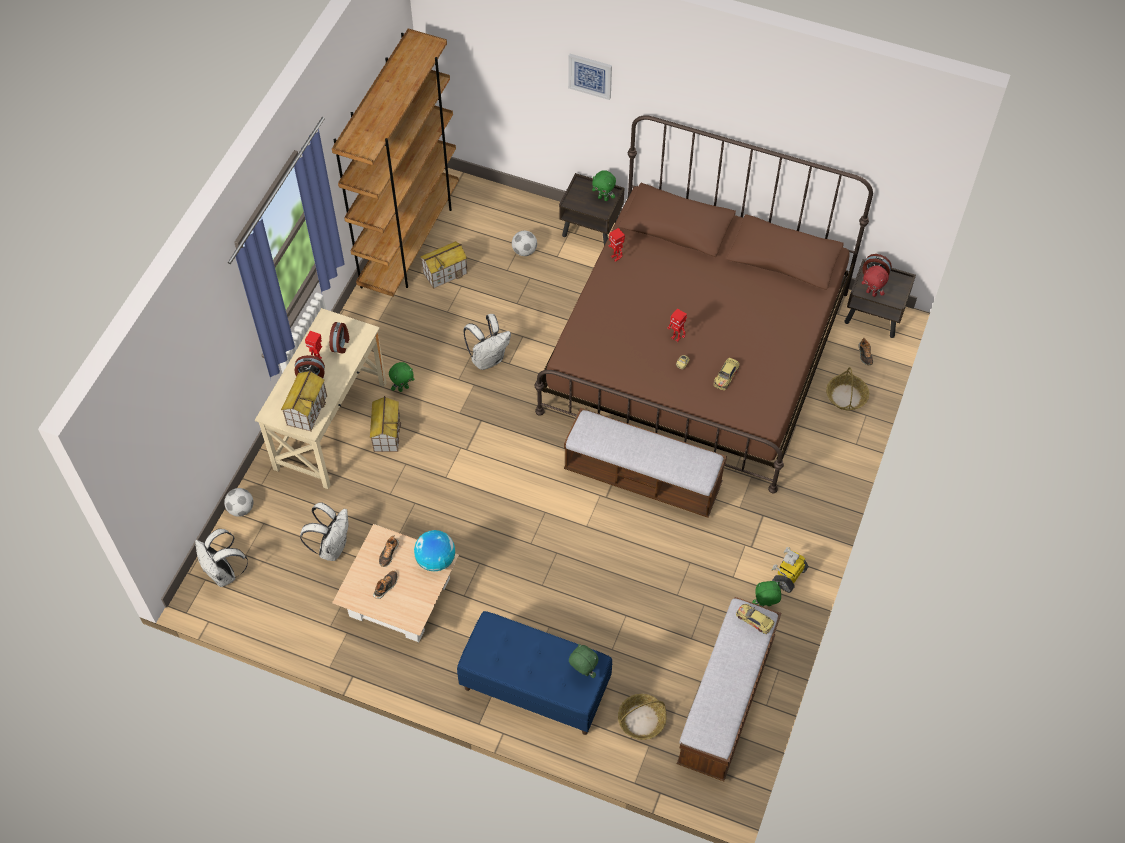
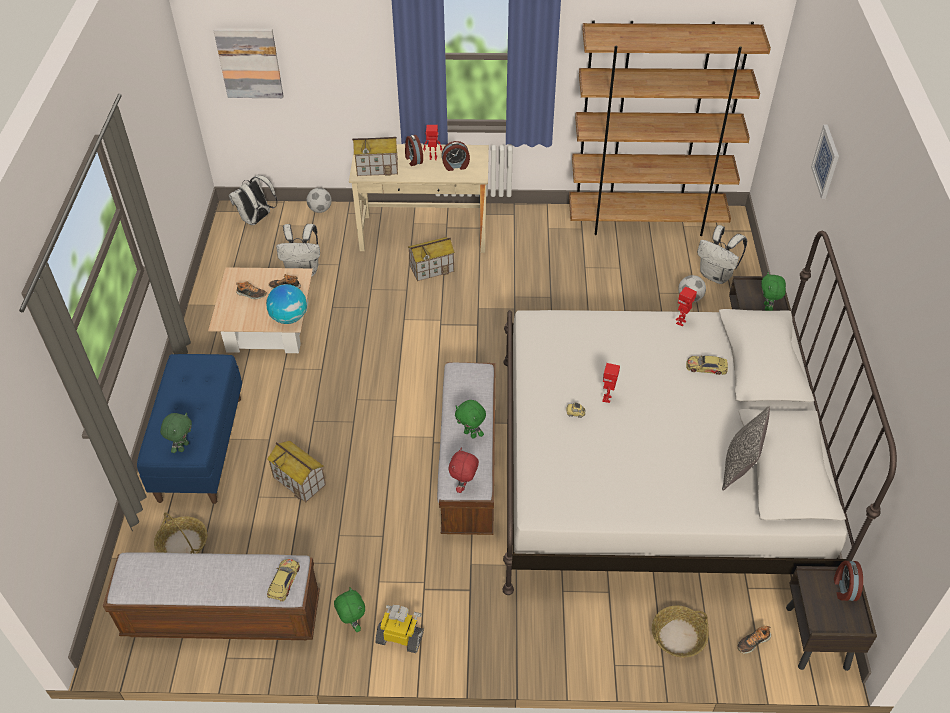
camera: 70 degrees right, 10 degrees down
(161, 453) = (249, 62): none -> picture
(403, 388) = (485, 264): green plush toy -> green plush toy (470, 434)
(445, 273) = (627, 253): toy house -> toy house (300, 481)
(488, 359) = (548, 309): white backpack -> white backpack (716, 276)
(696, 351) = (654, 468): brown bed -> white bed
(726, 376) = (580, 456): toy car -> toy car (706, 367)
(772, 283) = (739, 467): none -> pillow
(871, 293) = (813, 592): red plush toy -> red plush toy (464, 486)

